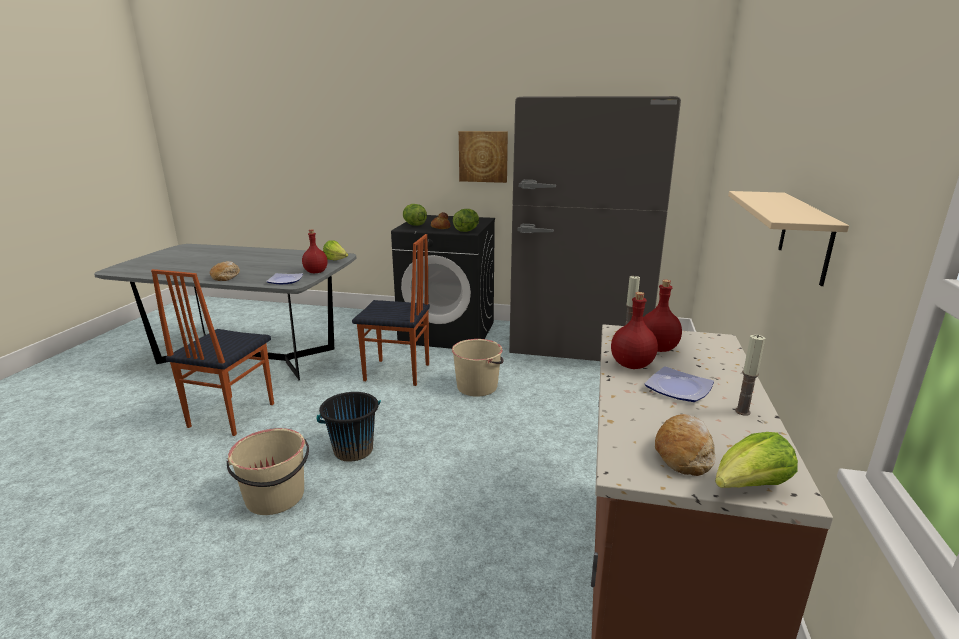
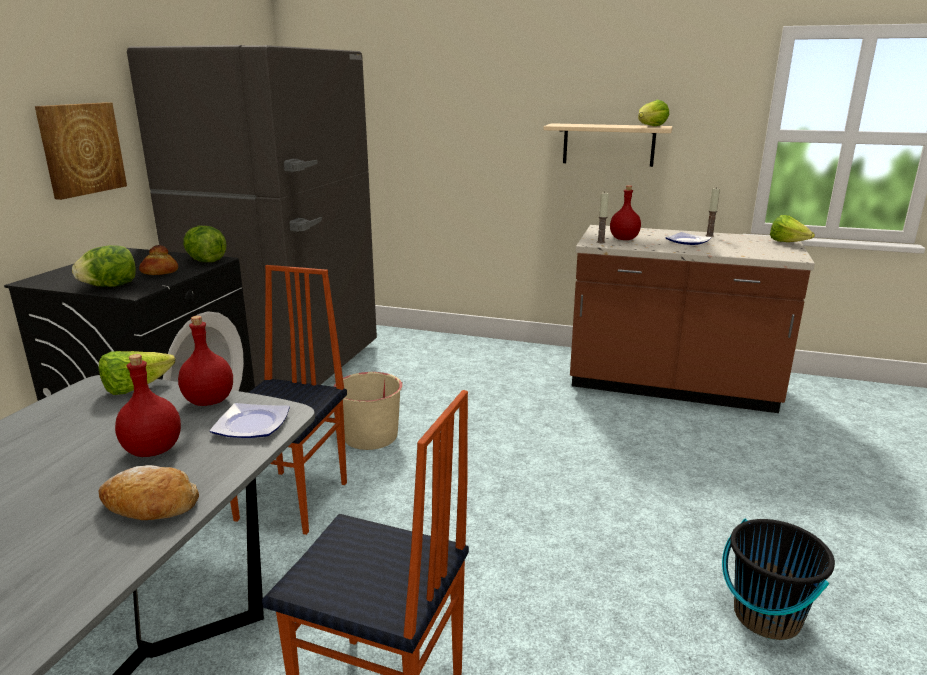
camera: 85 degrees left, 0 degrees up
(275, 497) = (619, 587): beige bucket -> none
(353, 450) = (512, 529): black bucket -> black bucket (766, 617)
(631, 365) = (656, 246): red bottle -> red bottle (153, 451)
(683, 453) = (766, 248): bread -> none
(790, 216) = (650, 127): none -> lettuce

